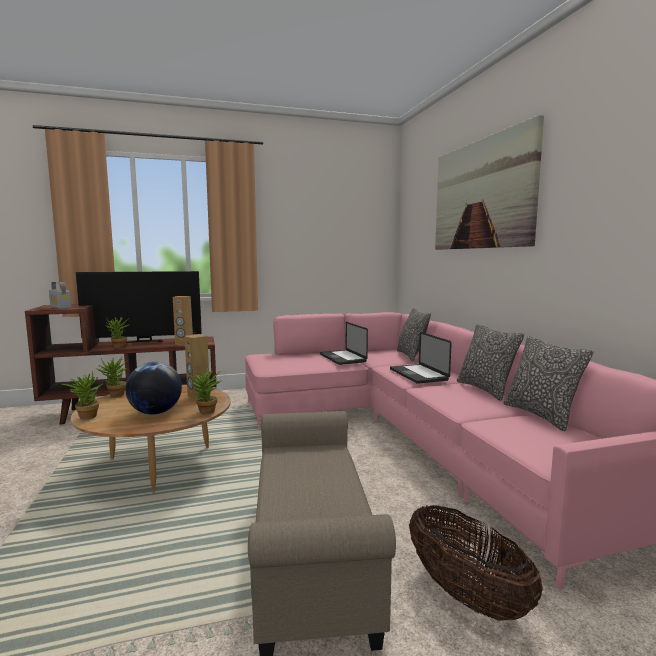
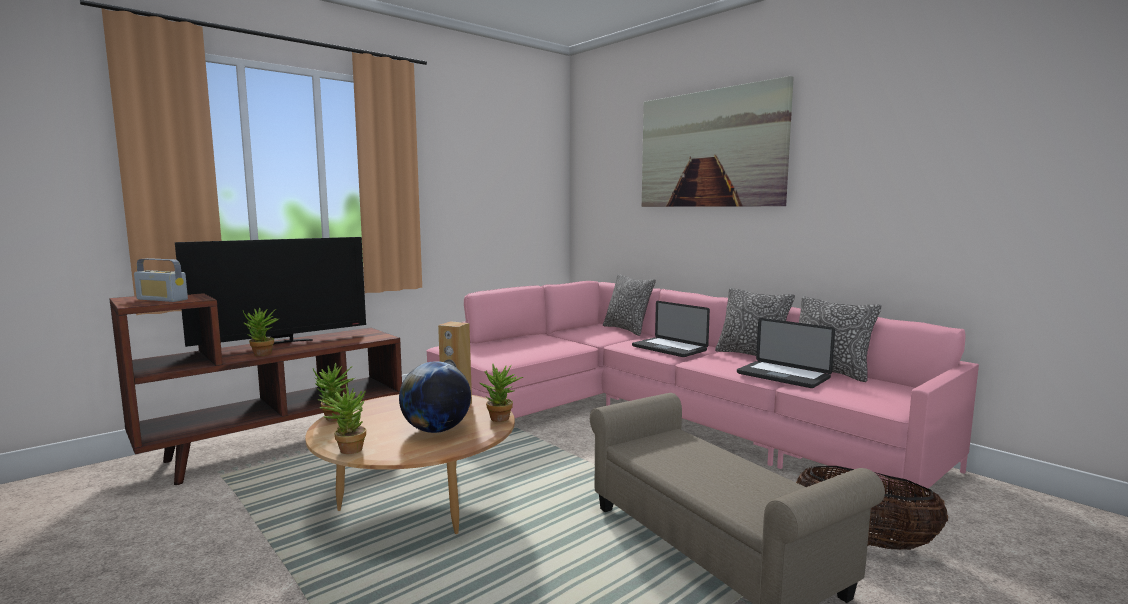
camera: 25 degrees left, 0 degrees up
(184, 344) = (353, 340): brown speaker -> none
(342, 358) = (560, 339): laptop -> laptop (783, 376)

